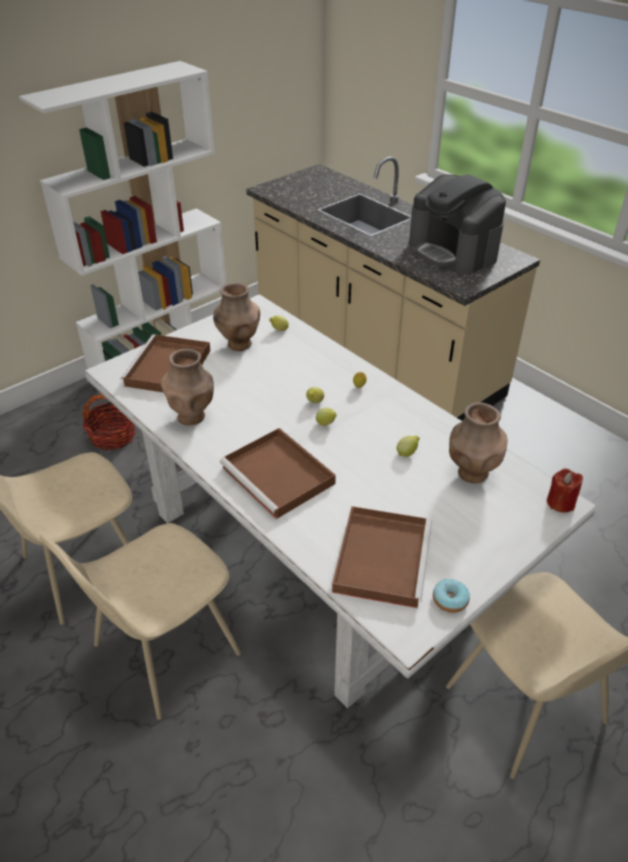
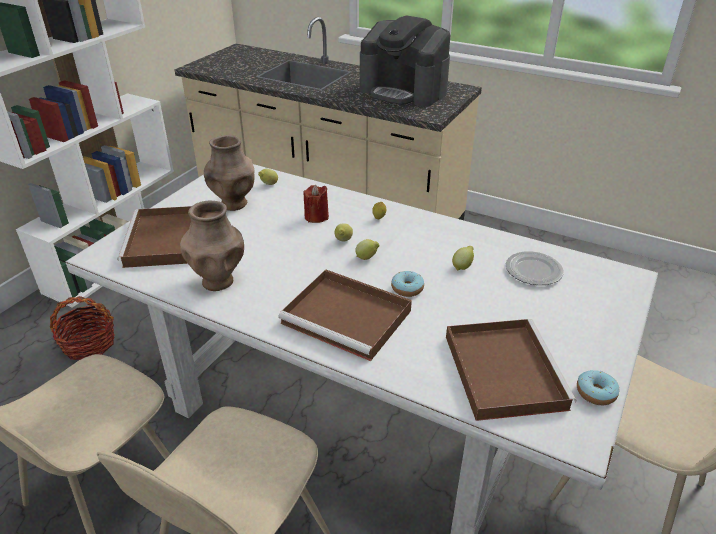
camera: 20 degrees left, 5 degrees down
(344, 462) = (407, 289): none -> donut
(471, 473) = (533, 270): brown vase -> plate
(560, 502) = (627, 277): red candle -> red candle (316, 217)

